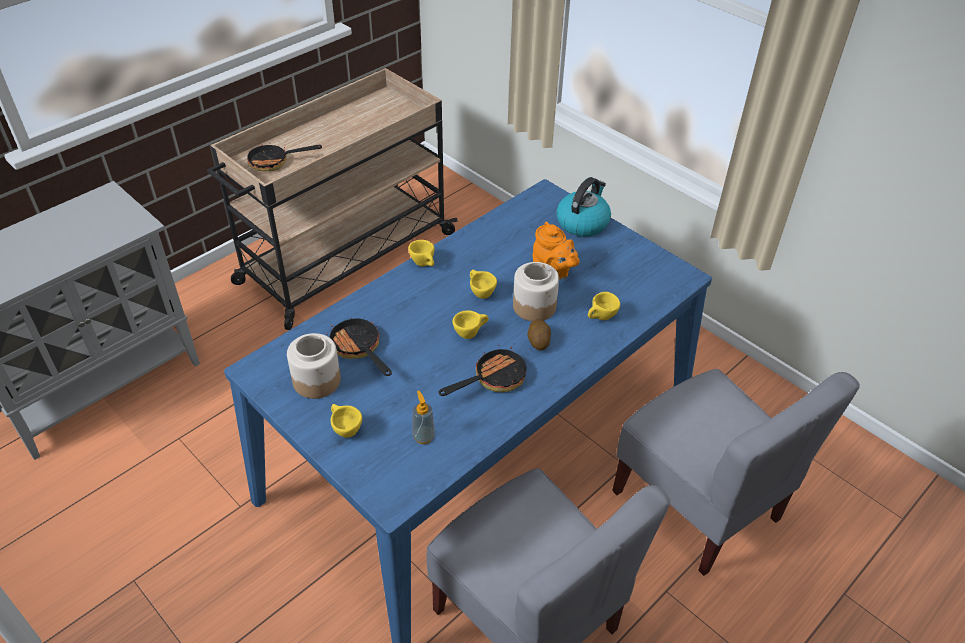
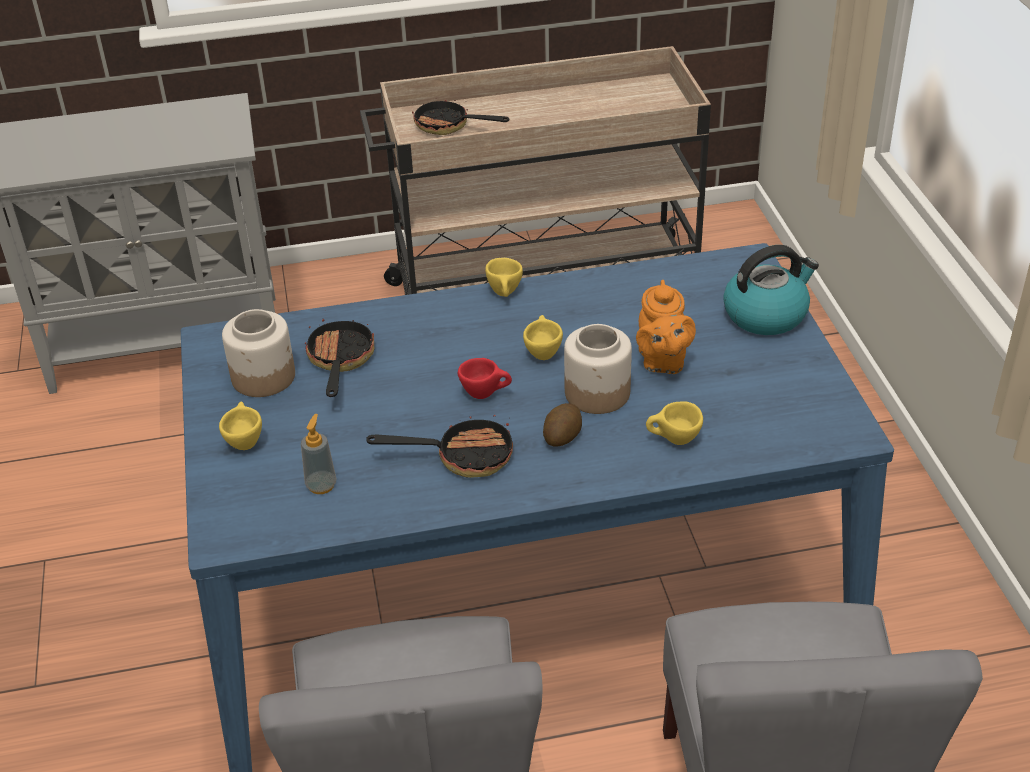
camera: 35 degrees right, 5 degrees down
(470, 333) = (485, 394): yellow cup -> red cup

